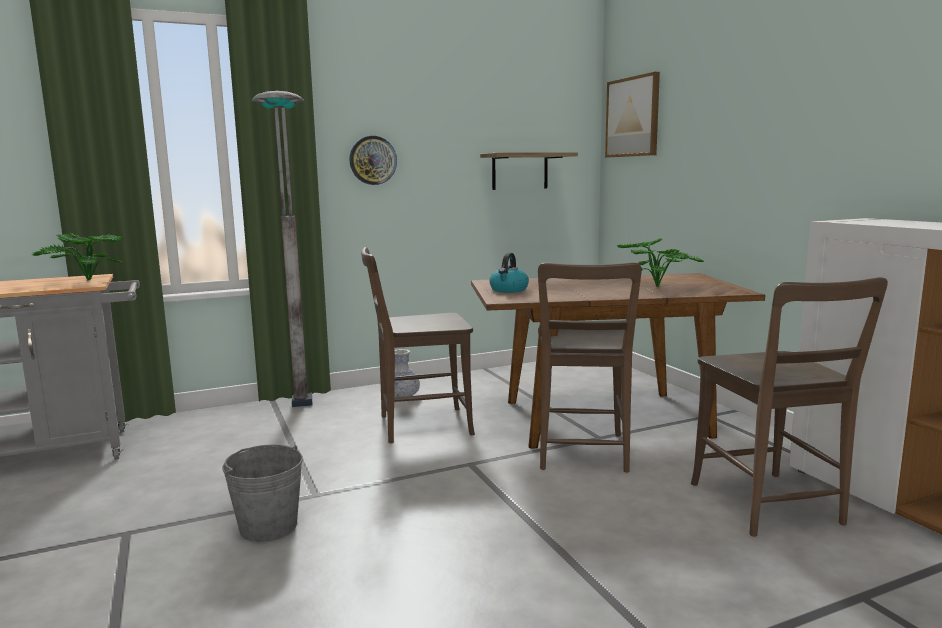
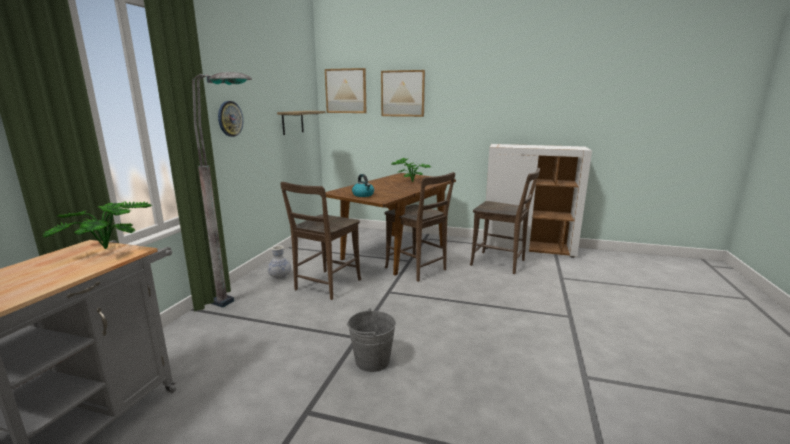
camera: 50 degrees left, 5 degrees up
(709, 113) = (403, 93): none -> picture

